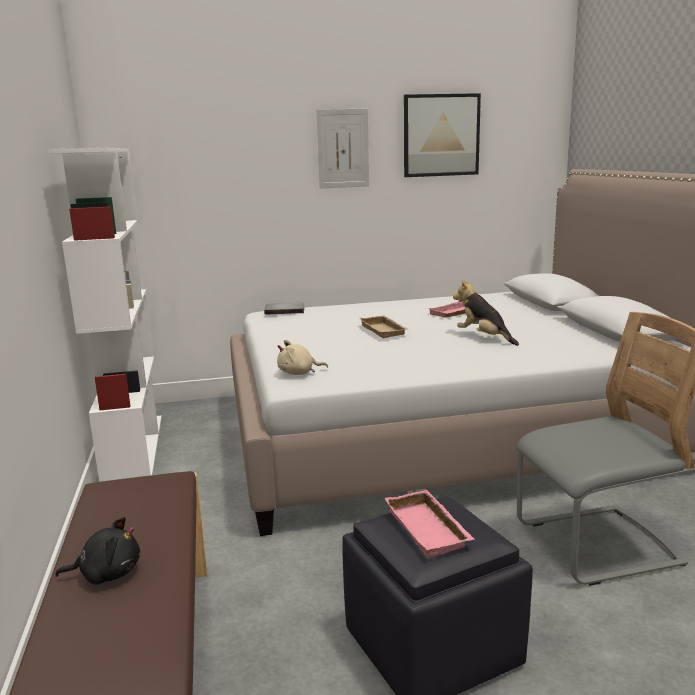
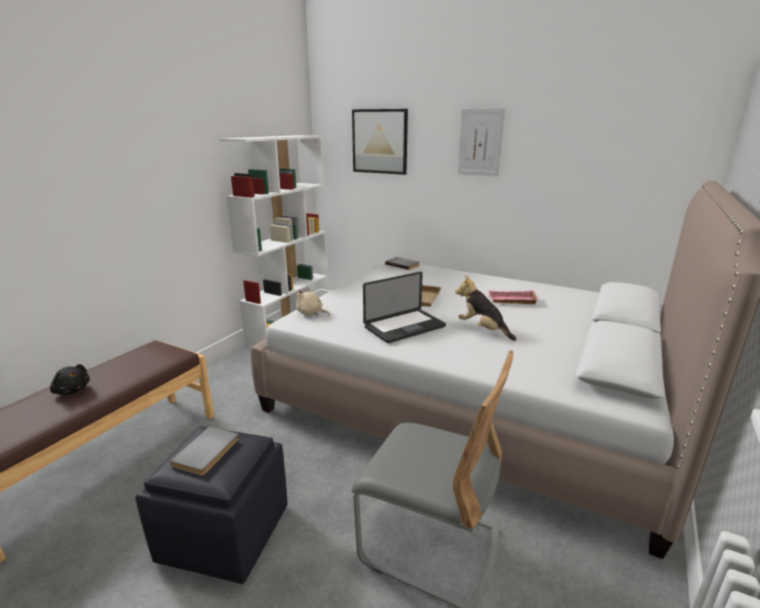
camera: 40 degrees right, 5 degrees up
(420, 355) = (404, 327): none -> laptop
(430, 529) = (208, 452): pink tray -> grey book
(441, 135) = (574, 134): picture -> picture (379, 141)
(484, 338) = (482, 329): plush toy -> plush toy turned 45 degrees counterclockwise

